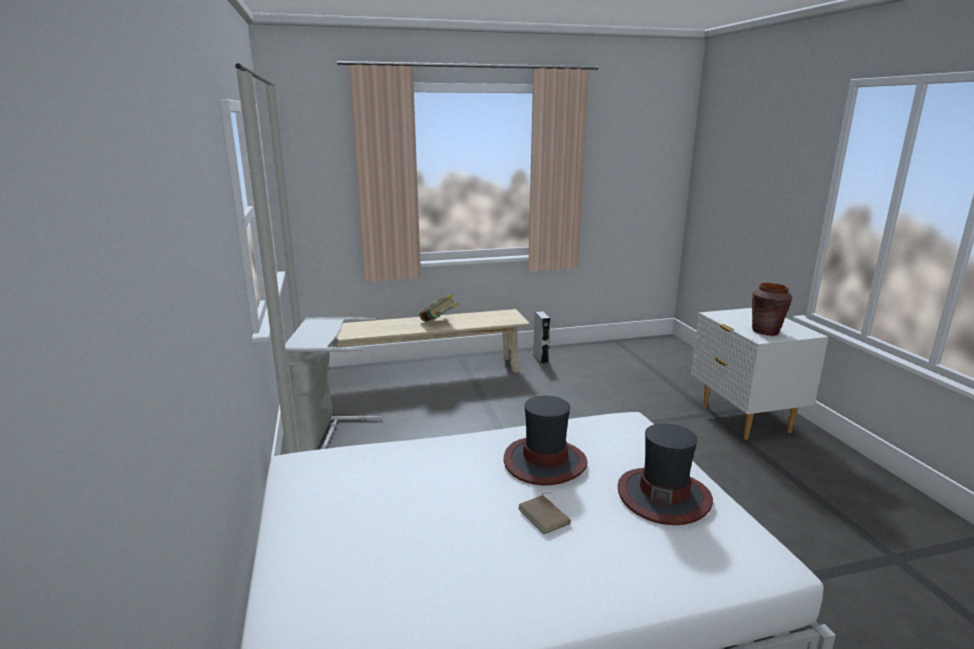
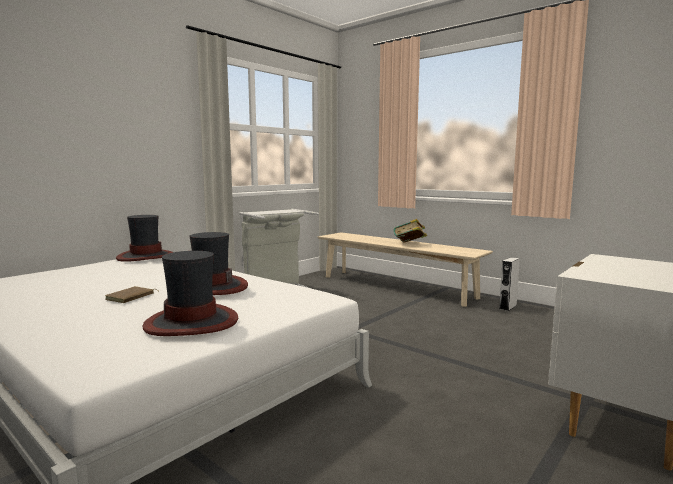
camera: 55 degrees right, 10 degrees down
(315, 474) = (145, 256): none -> hat
(765, 332) = (617, 275): brown vase -> none

